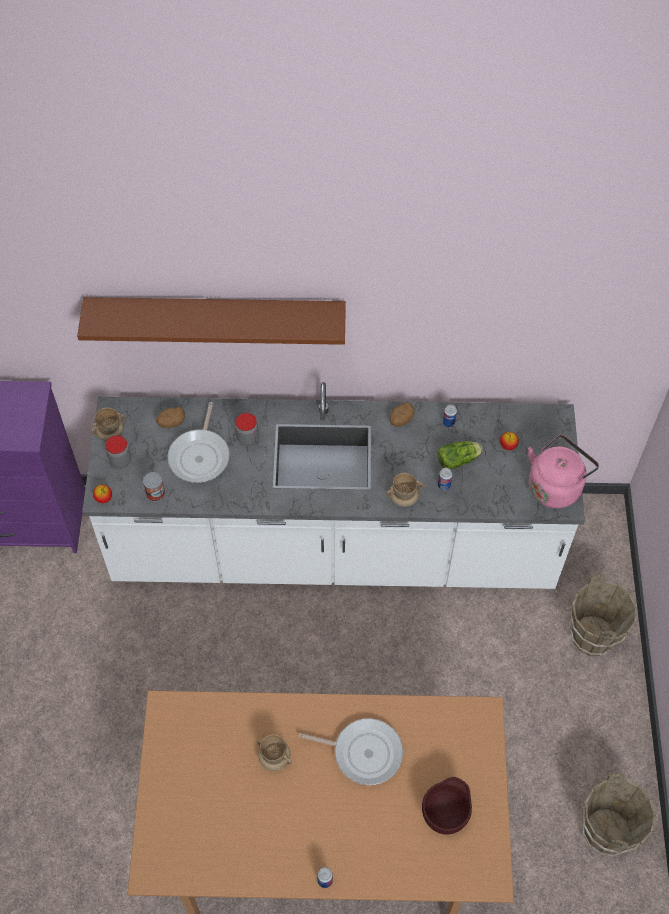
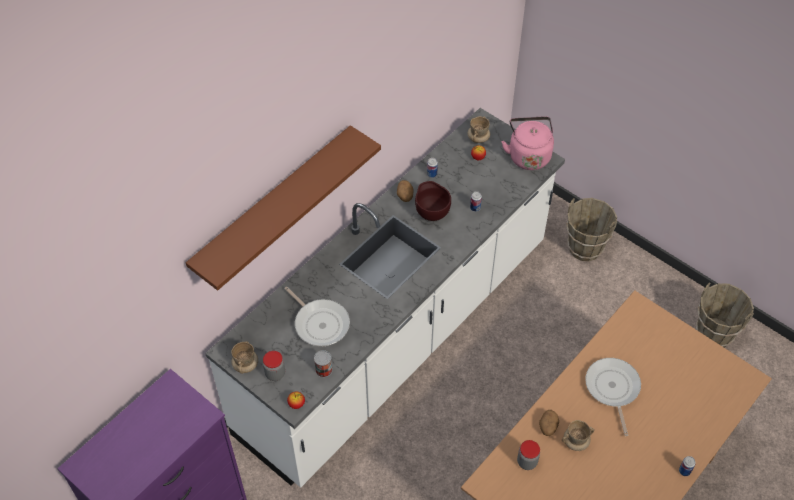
camera: 50 degrees left, 5 degrees down
(171, 422) = (275, 322): potato -> potato (548, 427)
(247, 438) = (334, 287): jar -> jar (527, 462)
(363, 752) = (612, 389): frying pan -> frying pan turned 60 degrees counterclockwise
(403, 498) = (464, 234): beige mug -> beige mug (478, 138)
(445, 813) = (689, 373): brown bowl -> brown bowl (431, 213)
(459, 459) = (464, 187): lettuce -> none

